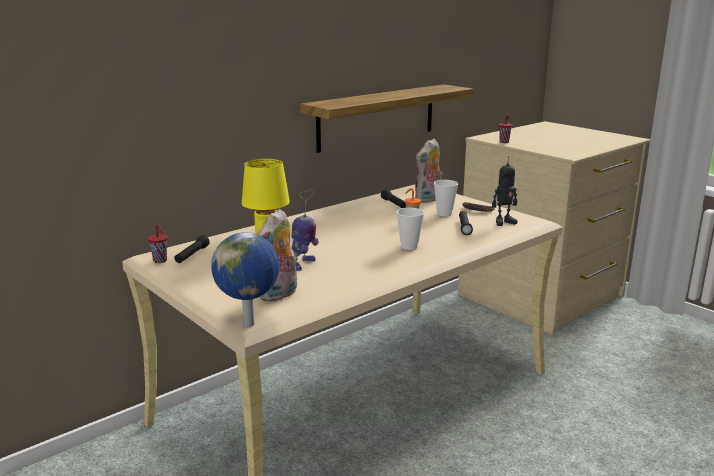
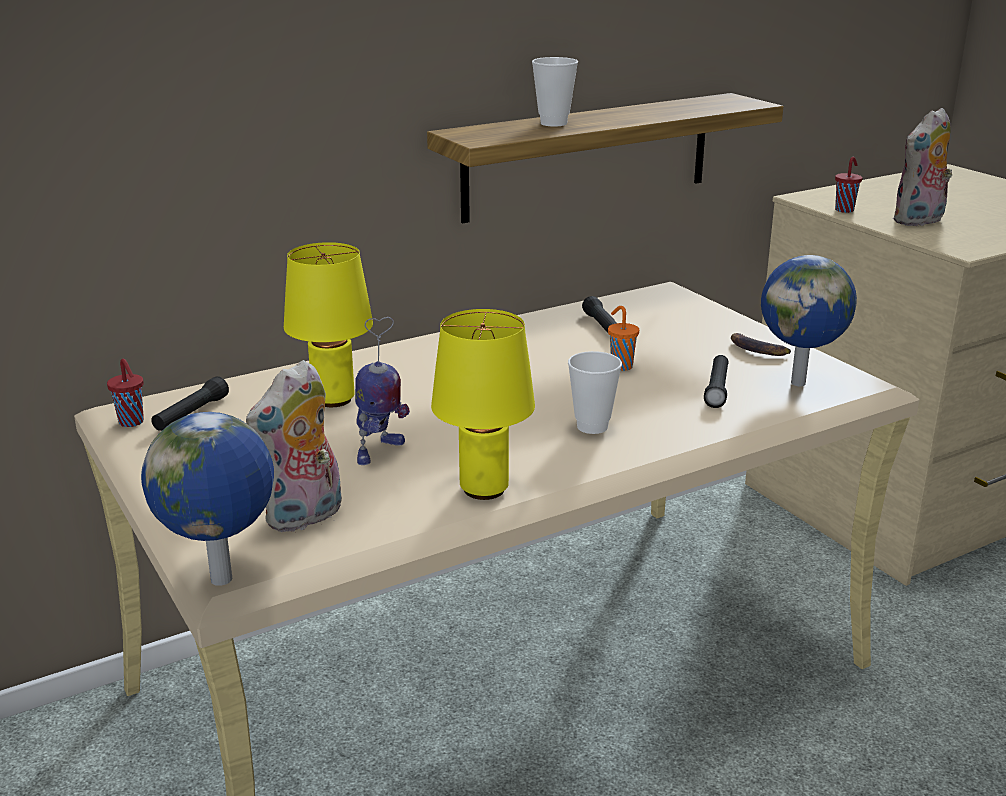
camera: 10 degrees right, 5 degrees up
(367, 276) = (485, 490): none -> yellow table lamp
(428, 199) = (672, 321): plush toy -> plush toy (919, 221)
(444, 214) = (690, 355): cup -> cup (553, 123)
(503, 222) = (799, 382): toy robot -> globe

